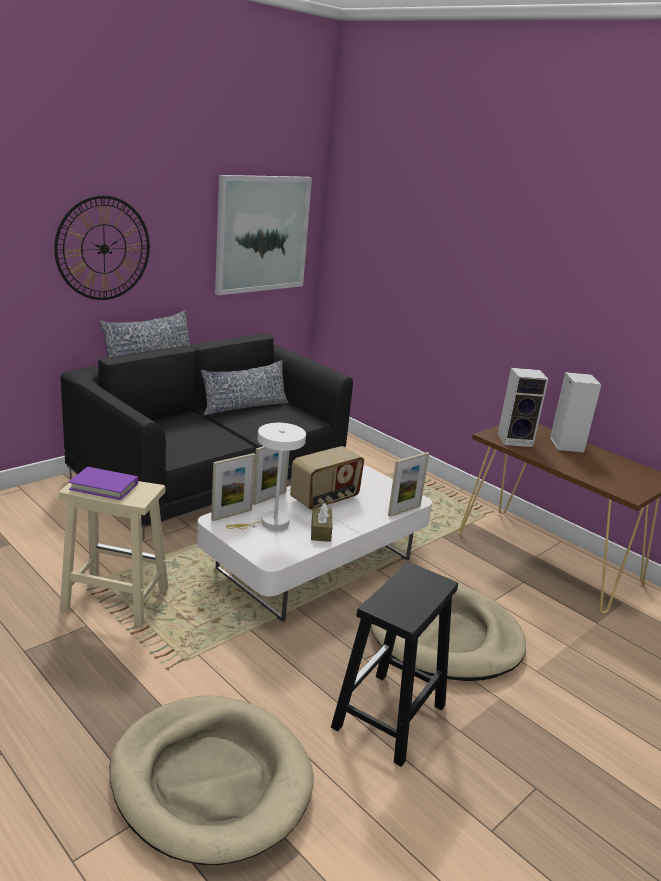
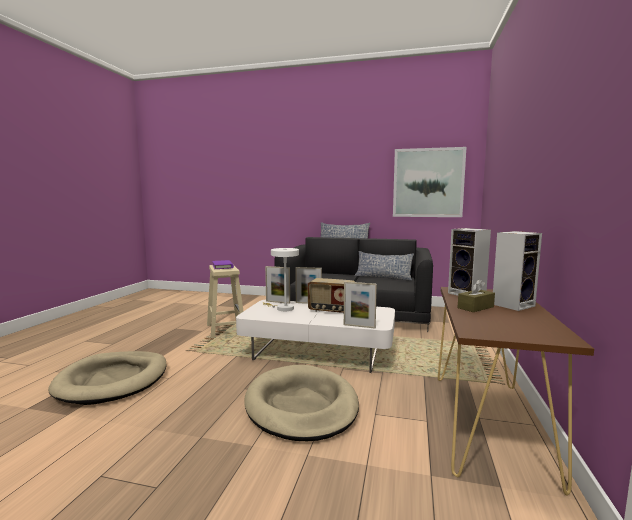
camera: 60 degrees right, 15 degrees down
(103, 248) = (326, 187): wall clock -> none
(320, 531) = (294, 317): brown tissue box -> brown tissue box (475, 307)
(389, 718) = (193, 410): black stool -> none

